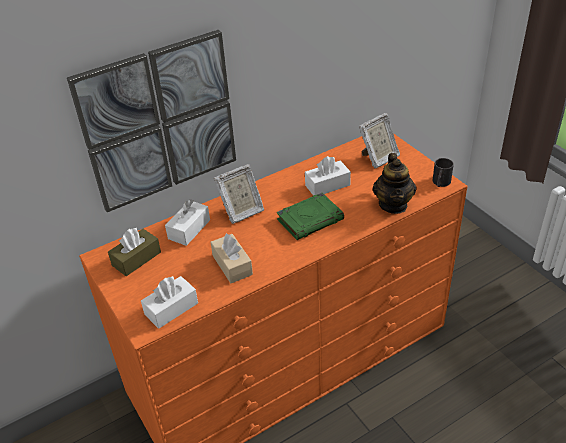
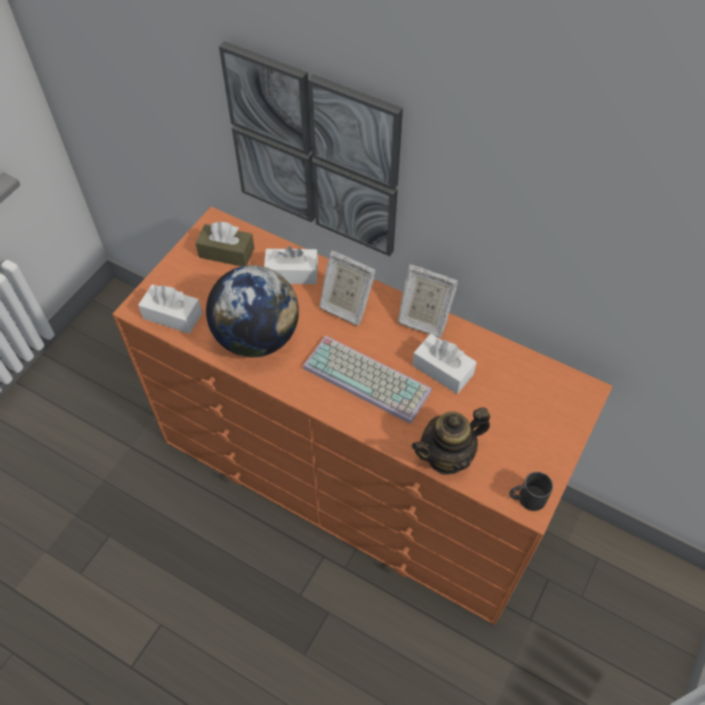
camera: 60 degrees right, 15 degrees up
(232, 265) = (257, 337): beige tissue box -> globe
(310, 219) = (369, 378): green book -> keyboard
(378, 158) = (534, 405): picture frame -> picture frame (423, 319)

